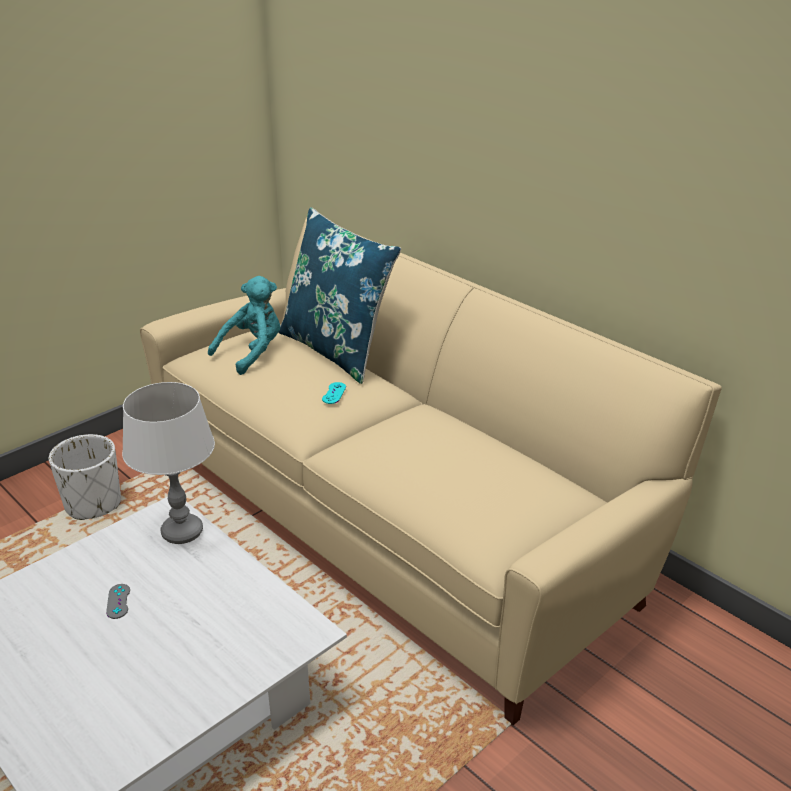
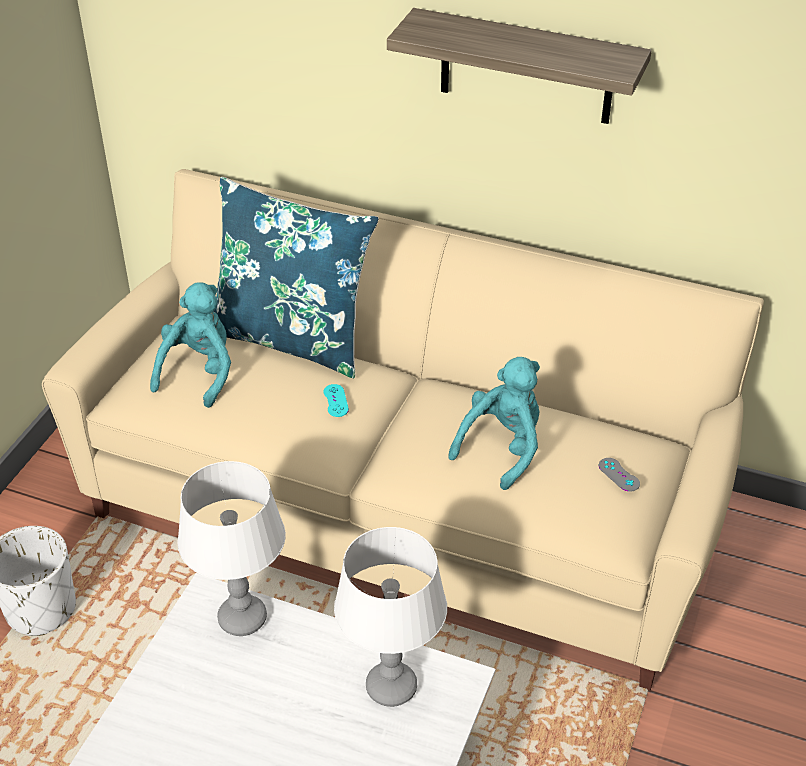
camera: 25 degrees left, 10 degrees up
(118, 601) = (236, 725): grey game controller -> grey game controller (619, 475)
(252, 617) = (391, 687): none -> white table lamp
(439, 457) = (502, 448): none -> turquoise plush toy
(542, 138) = (526, 67): none -> shelf

